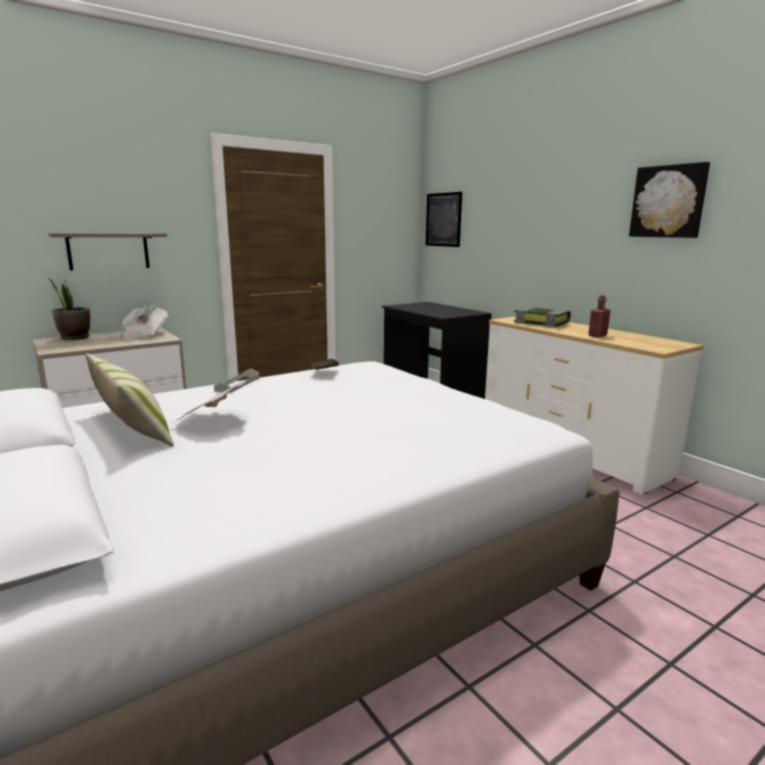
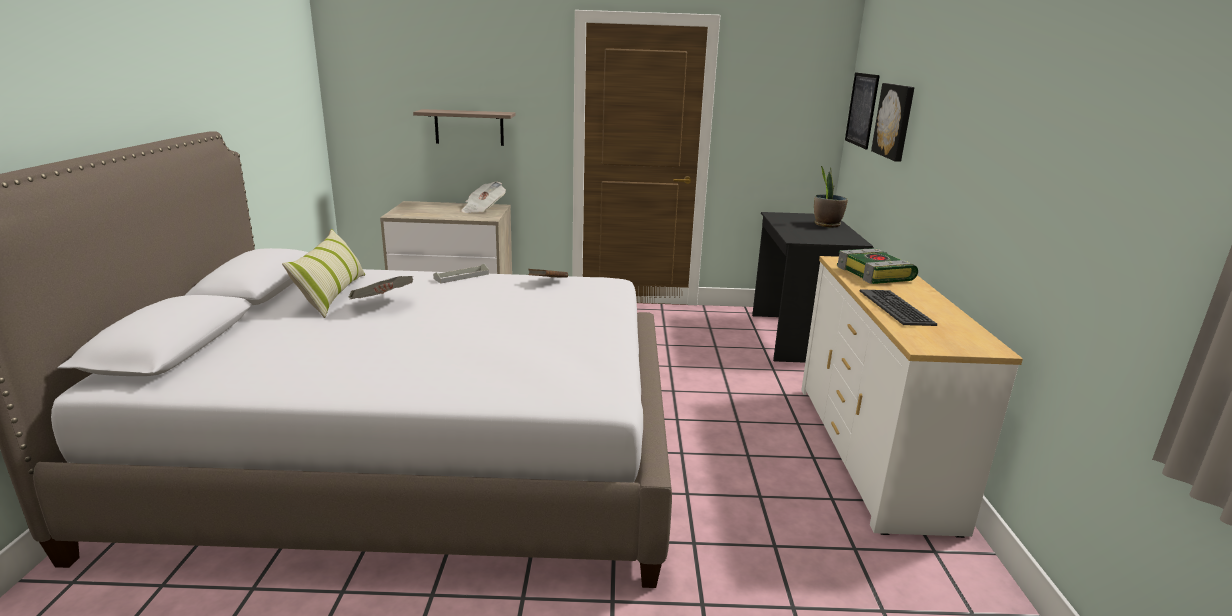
camera: 35 degrees right, 5 degrees up
(74, 338) = (431, 204): potted plant -> potted plant (826, 225)
(597, 335) = (896, 308): red bottle -> keyboard
(668, 201) = (1035, 131): picture -> picture (895, 121)

